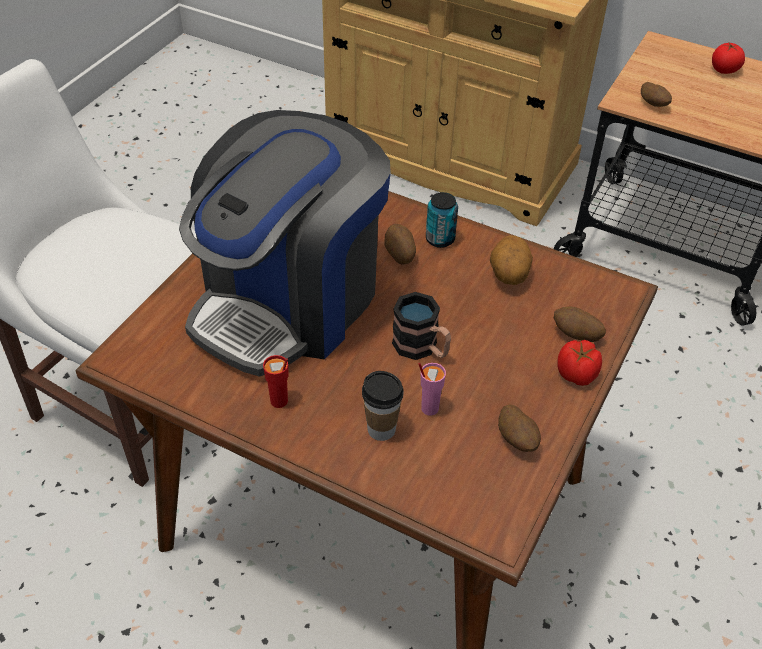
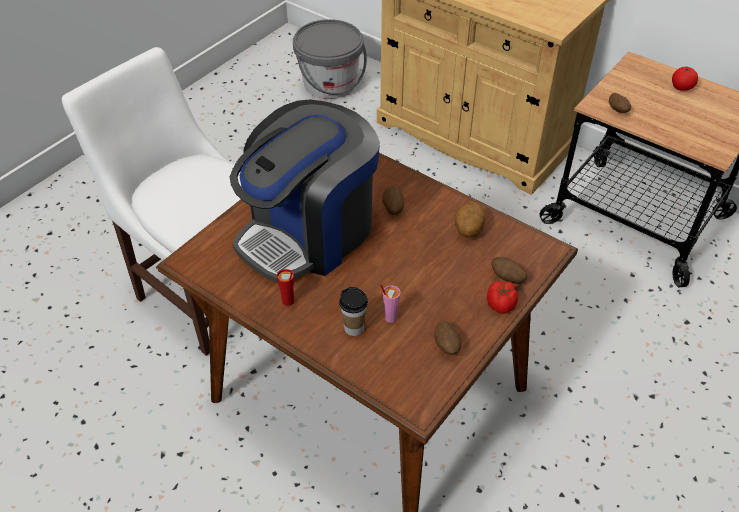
camera: 10 degrees right, 0 degrees up
(252, 107) = (330, 84): none -> grey bucket
(422, 348) = (394, 275): mug -> none
(440, 239) = (424, 199): can -> none

